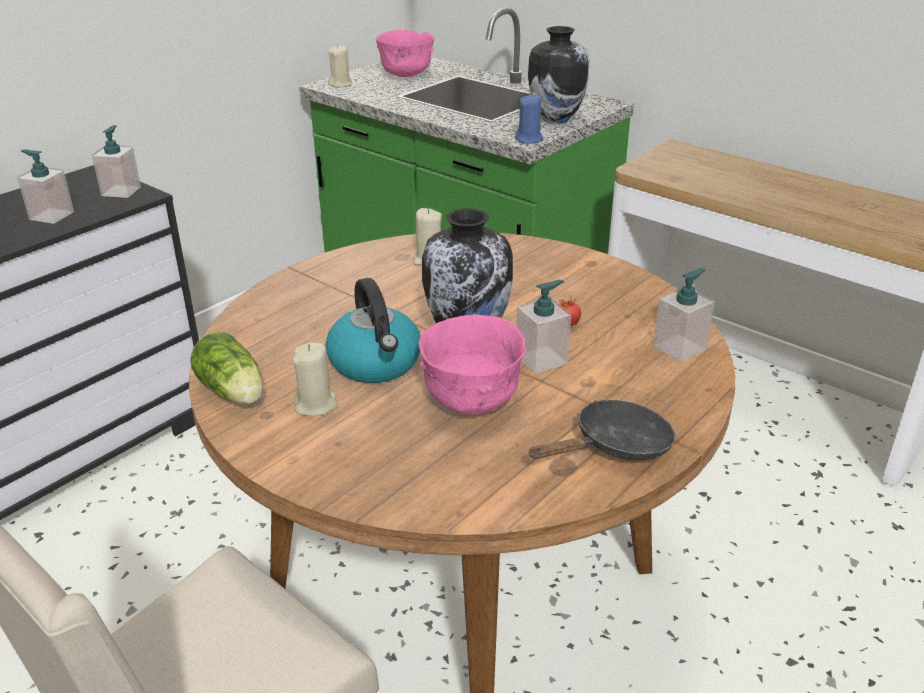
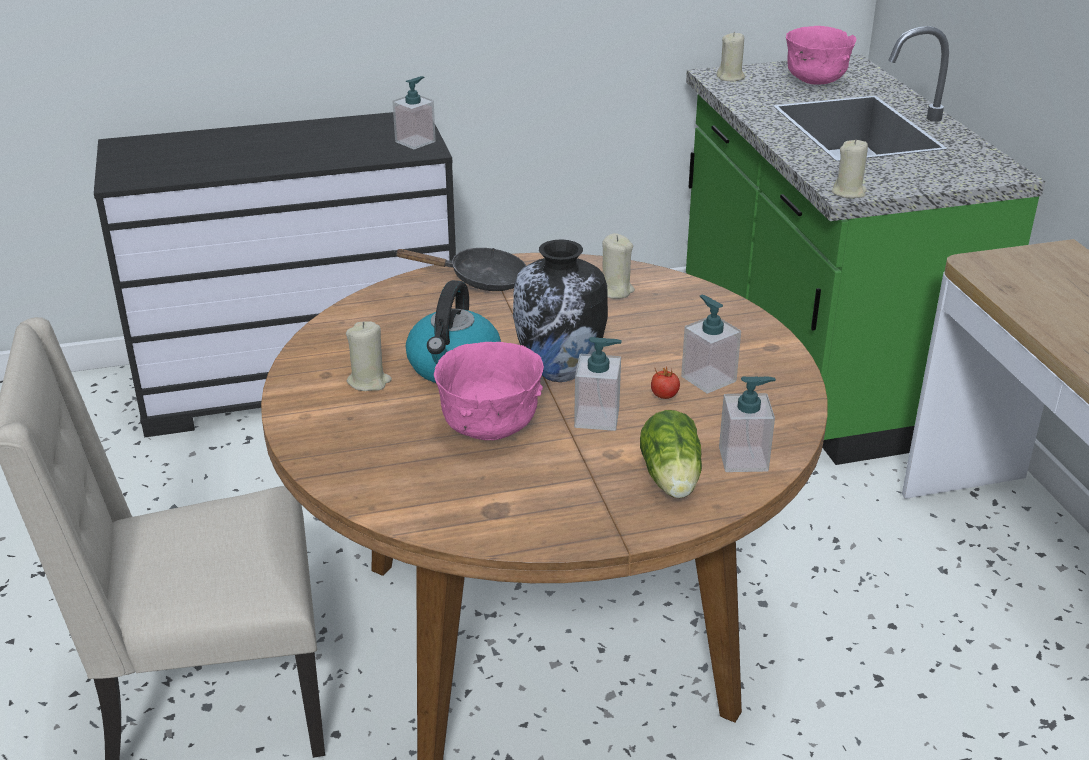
camera: 35 degrees right, 0 degrees up
(51, 216) = (339, 149): soap dispenser -> soap dispenser (708, 379)
(234, 393) = (322, 348): lettuce -> lettuce (671, 480)
(529, 139) = (849, 192): blue candle -> beige candle
(555, 119) = (914, 176): vase -> none
(615, 446) = (560, 514): black frying pan -> black frying pan (480, 280)

